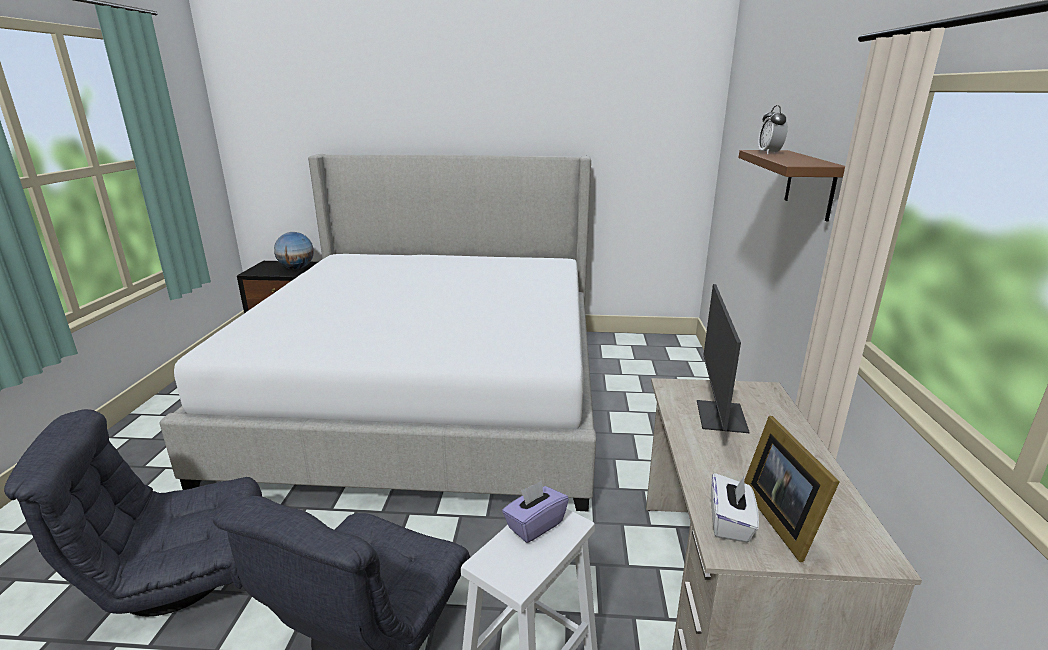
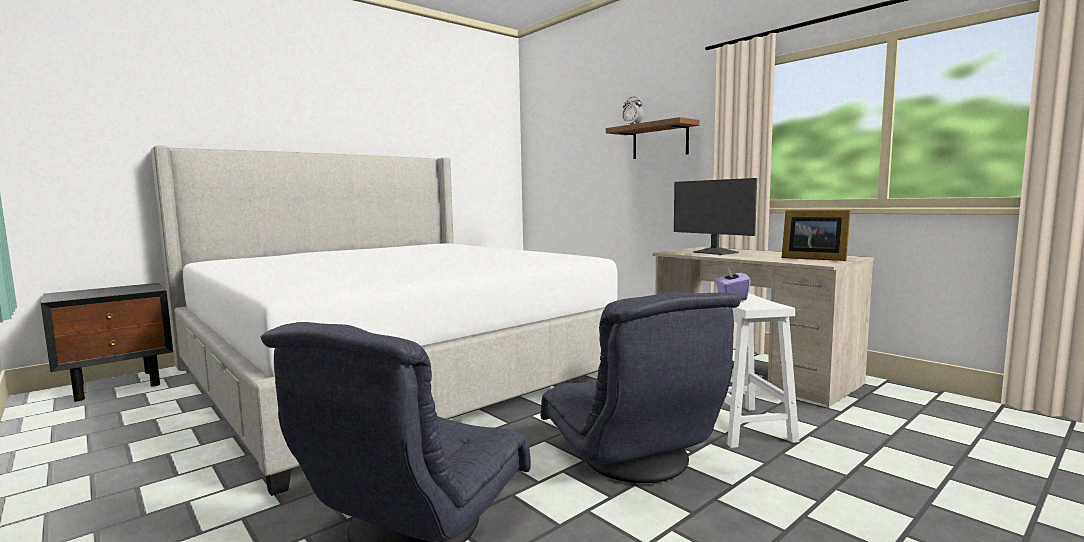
camera: 45 degrees left, 15 degrees down
(296, 268) = (128, 289): globe -> none
(730, 523) = (806, 261): white tissue box -> none

